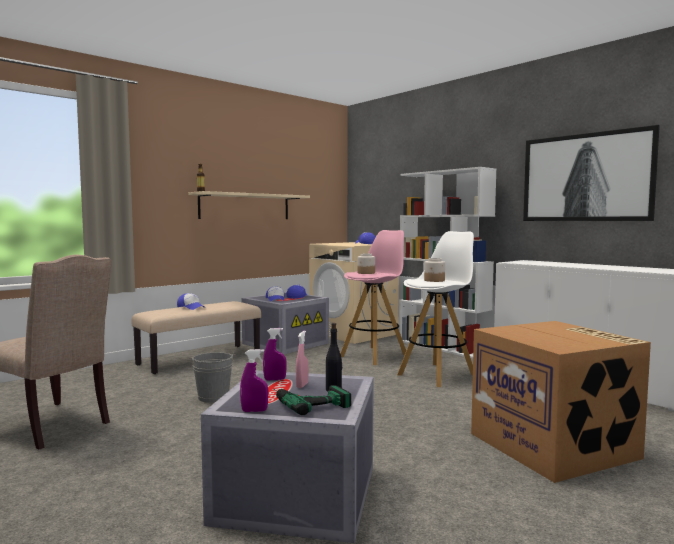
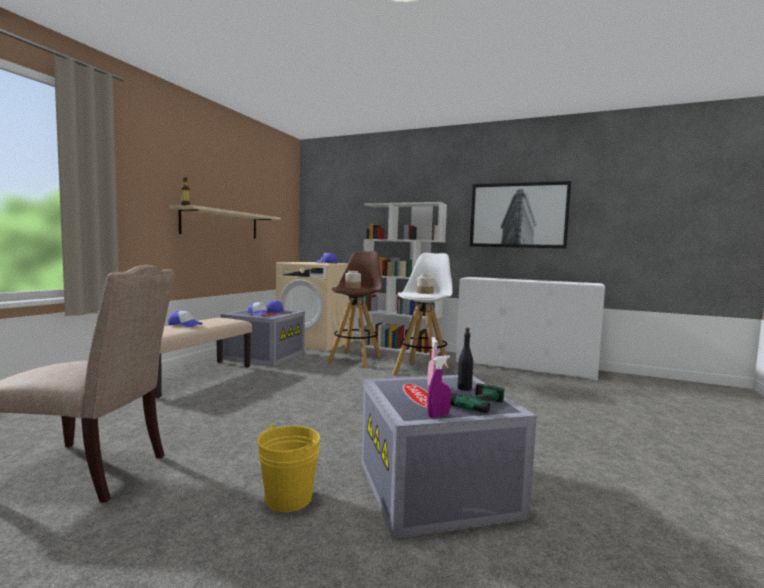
camera: 25 degrees left, 0 degrees up
(161, 473) = (288, 498): none -> yellow bucket
(213, 397) = (252, 413): grey bucket -> none
(275, 379) = (399, 385): purple spray bottle -> none
(374, 355) = (355, 359): pink stool -> brown stool
(555, 446) = (560, 414): cardboard box -> none

